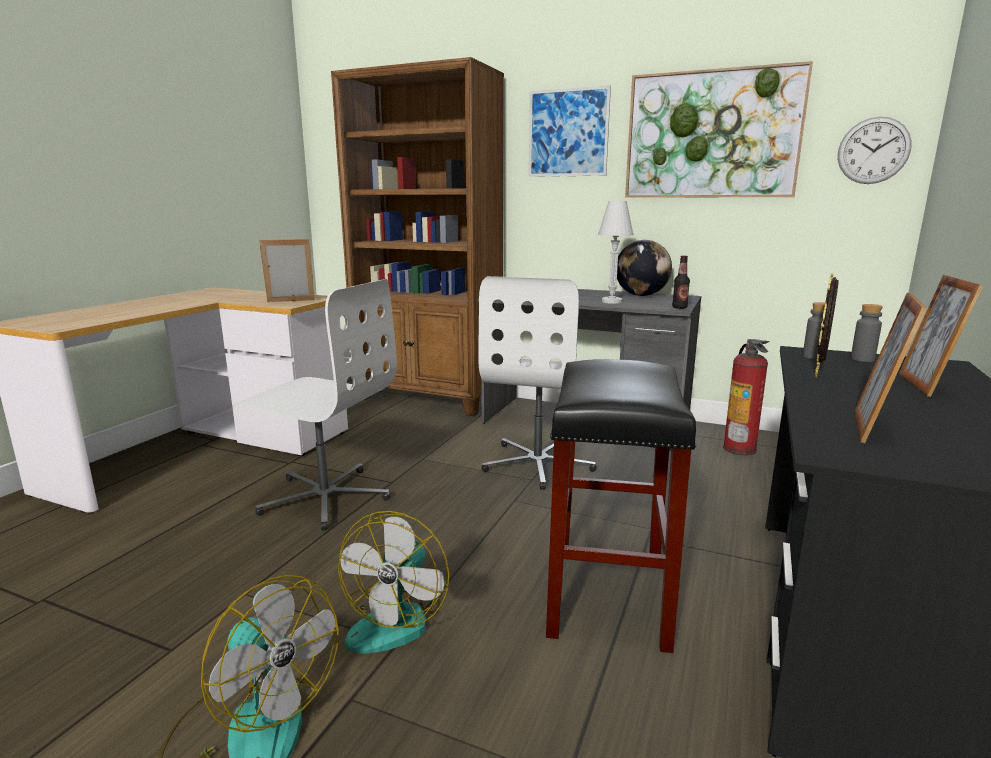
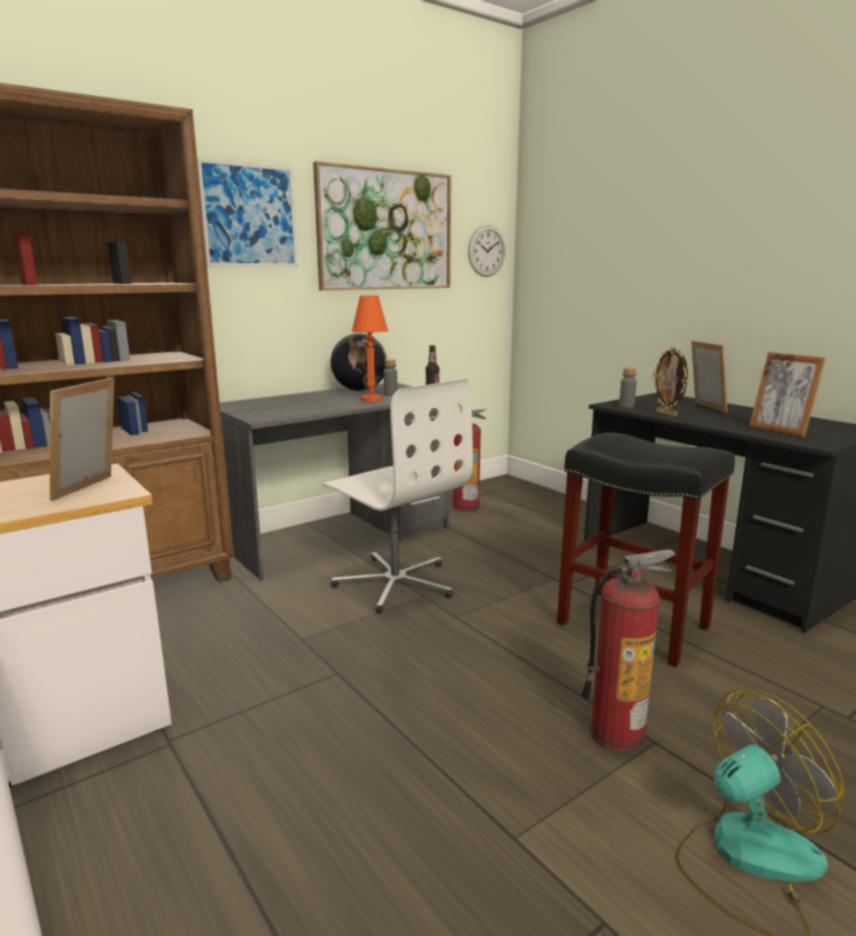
camera: 60 degrees left, 0 degrees up
(325, 497) = (323, 730): white office chair -> none
(396, 618) = (617, 733): fan -> fire extinguisher
(612, 302) = (371, 400): white table lamp -> orange table lamp
(862, 359) = (640, 402): grey bottle -> grey bottle (390, 394)
(925, 386) = (705, 407): picture frame -> picture frame turned 150 degrees counterclockwise

